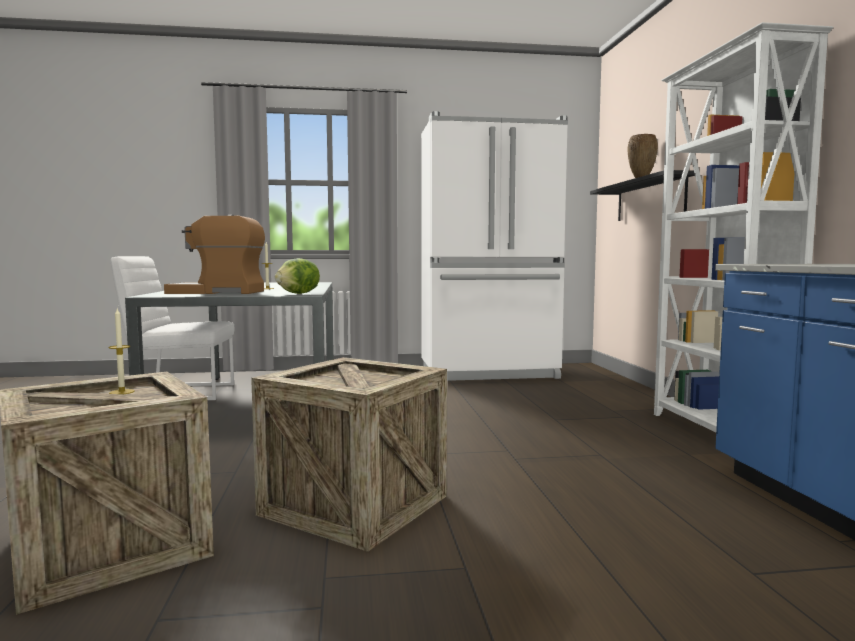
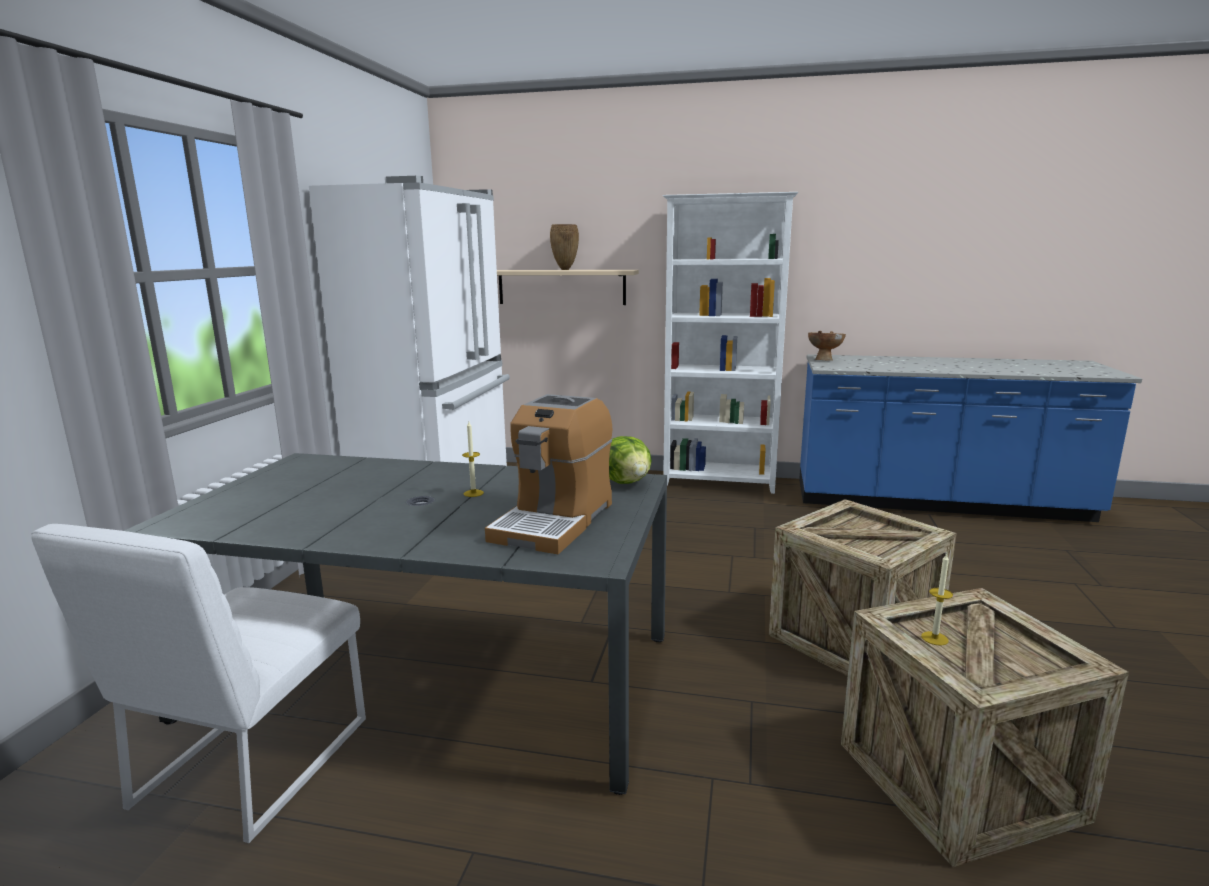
camera: 70 degrees left, 10 degrees up
(649, 199) = (561, 287): black shelf -> beige shelf
(810, 263) = (824, 360): none -> brown bowl

